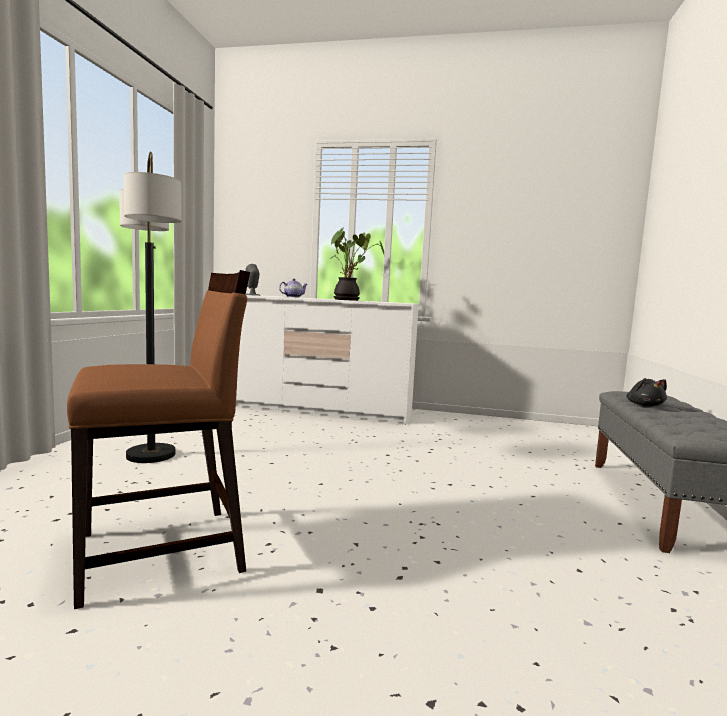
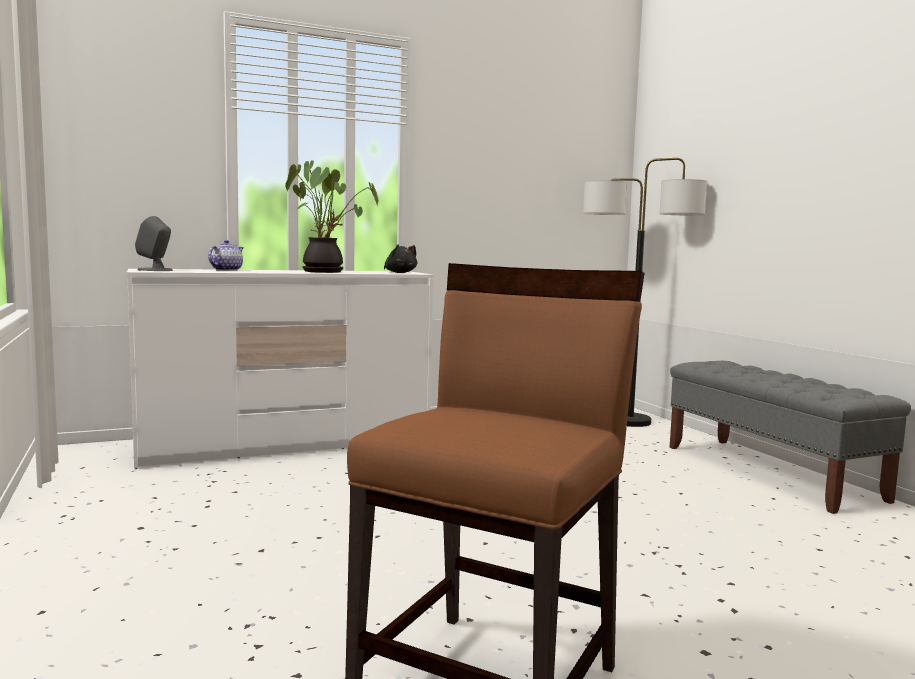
camera: 35 degrees left, 0 degrees up
(151, 455) = (179, 578): floor lamp -> floor lamp (629, 421)
(644, 405) = (742, 374): black plush toy -> black plush toy (400, 273)

